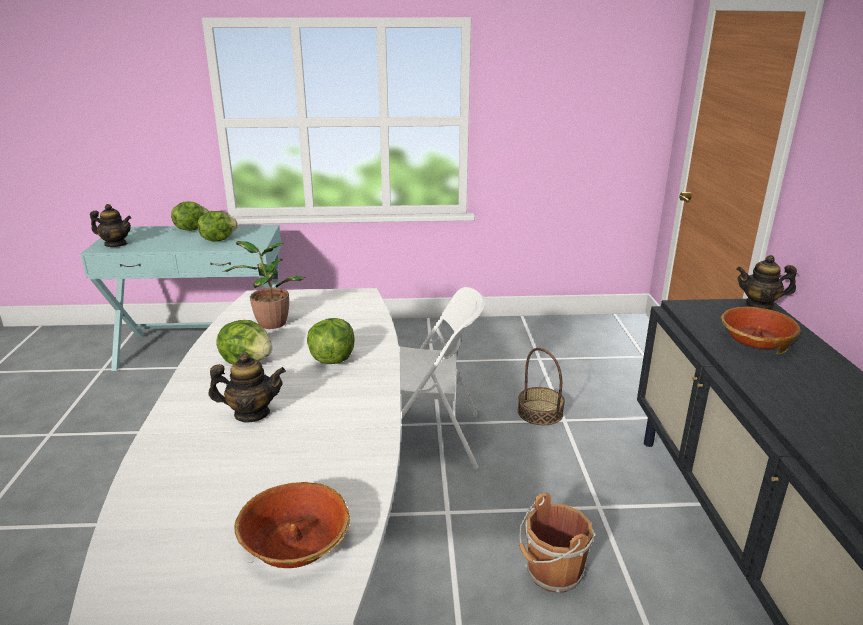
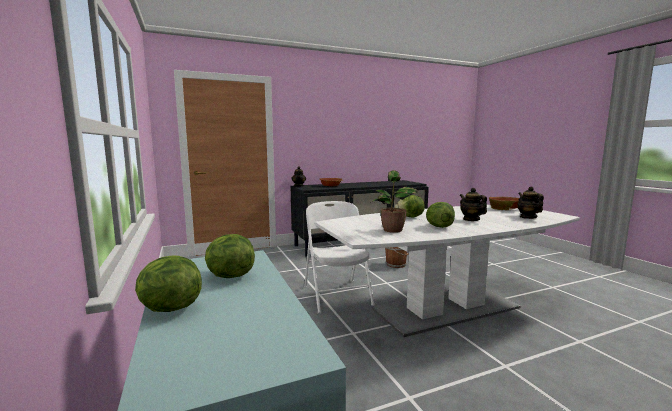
camera: 110 degrees left, 15 degrees down
(116, 244) = (276, 347): teapot -> teapot (528, 217)
(540, 412) = (293, 274): basket -> none

